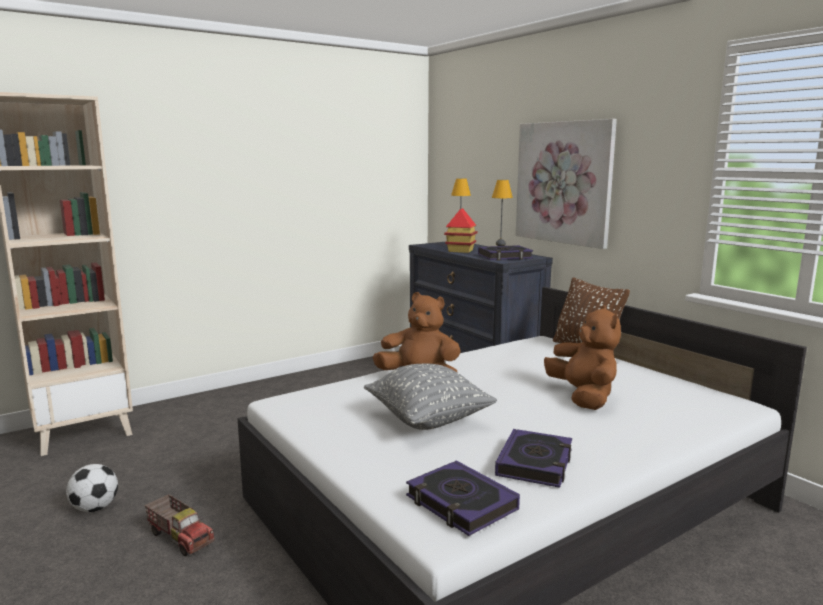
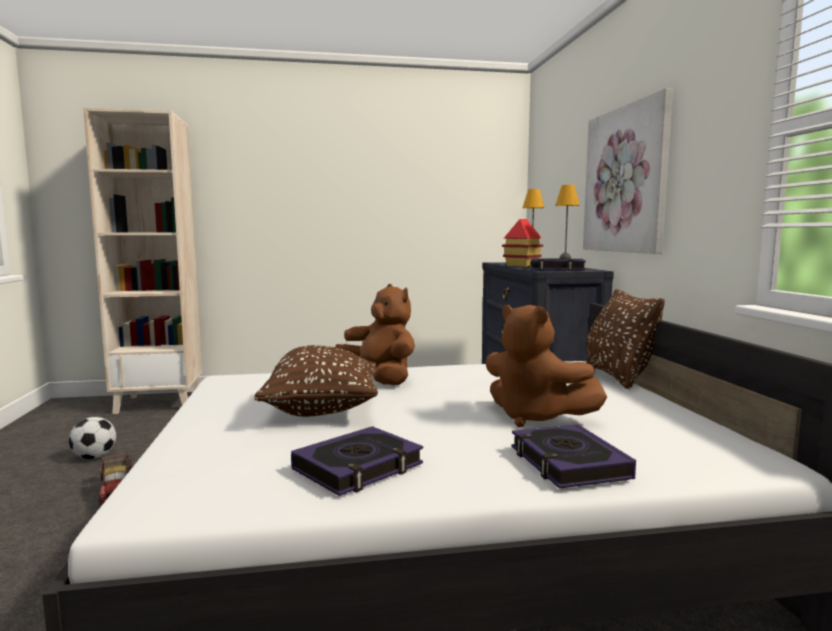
camera: 25 degrees right, 5 degrees down
(428, 420) = (322, 410): grey pillow -> brown pillow
(461, 503) = (206, 486): book -> book (568, 463)
(583, 397) = (535, 417): brown plush toy -> brown plush toy turned 120 degrees clockwise

